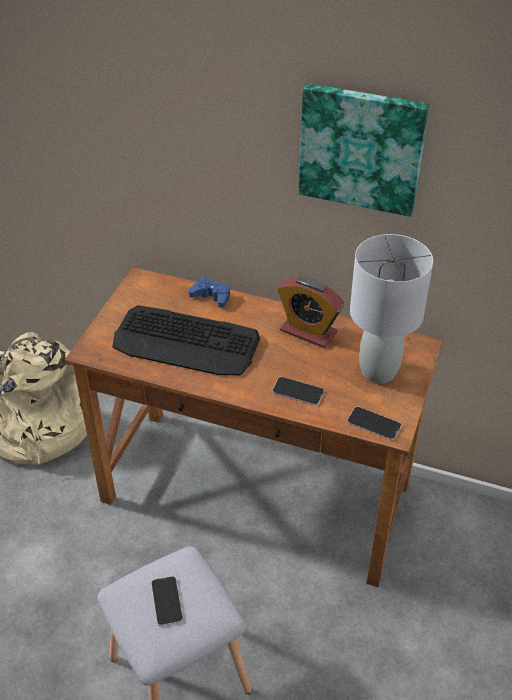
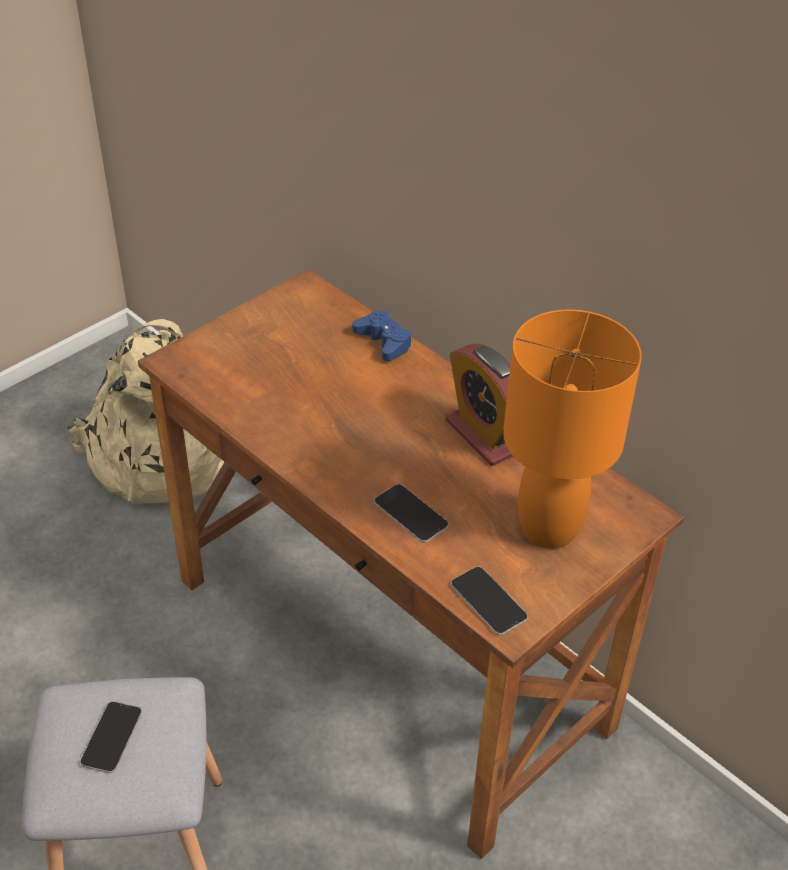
camera: 25 degrees right, 0 degrees up
(186, 342) = (306, 392): keyboard -> none
(361, 148) = (603, 167): picture -> none
(378, 372) = (547, 529): grey table lamp -> orange table lamp

